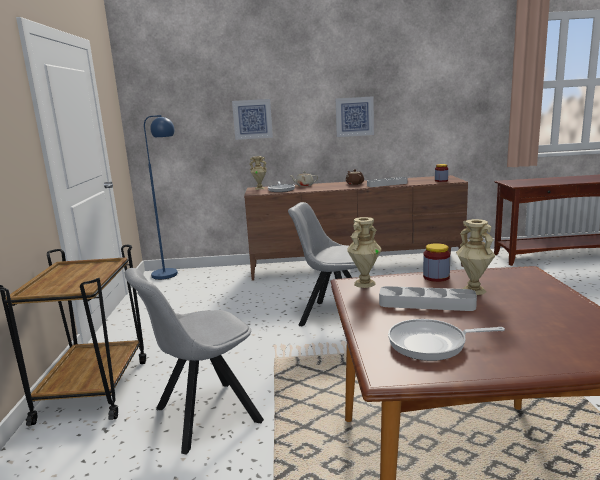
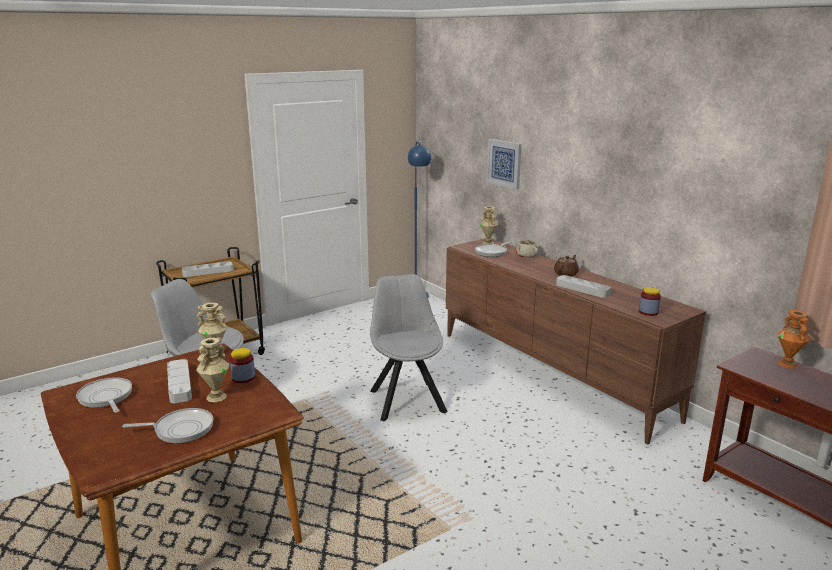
camera: 55 degrees right, 5 degrees up
(72, 278) = (208, 272): none -> grey tray
(354, 116) = (600, 187): picture -> none
(521, 180) = (787, 364): none -> orange vase
(545, 310) = (180, 429): none -> frying pan

